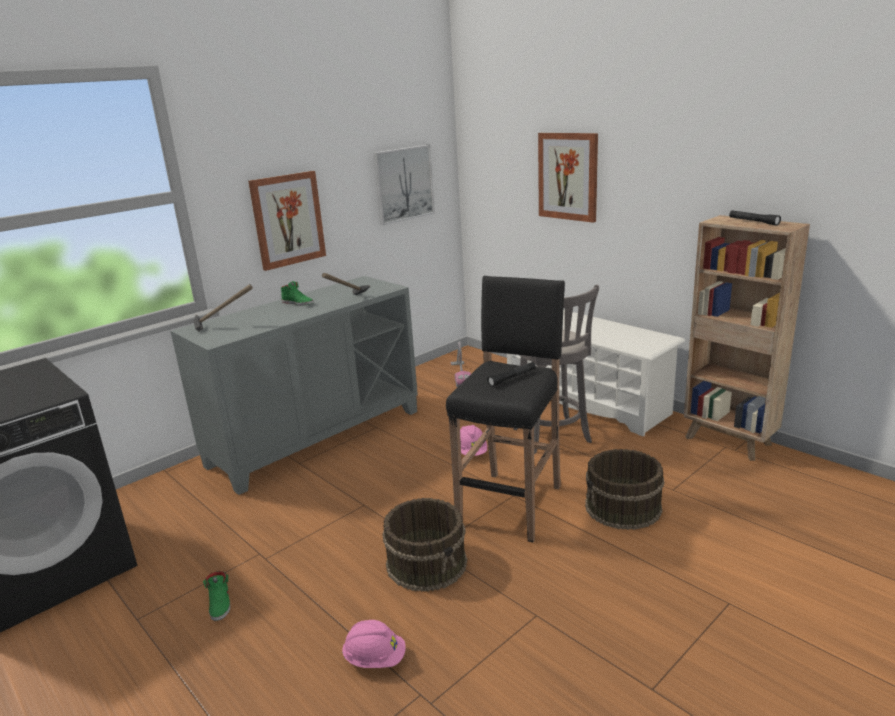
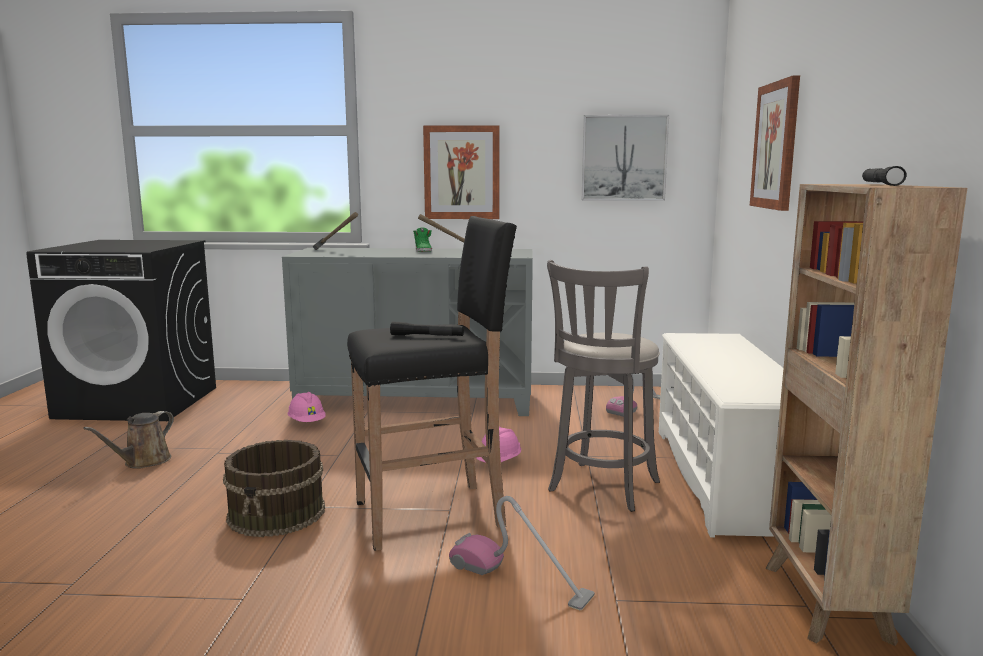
camera: 45 degrees right, 10 degrees down
(220, 603) = (143, 462): green shoe -> brown watering can
(375, 659) = (112, 544): pink hard hat -> pink hard hat (307, 422)
(623, 508) = (519, 579): brown bucket -> vacuum cleaner

